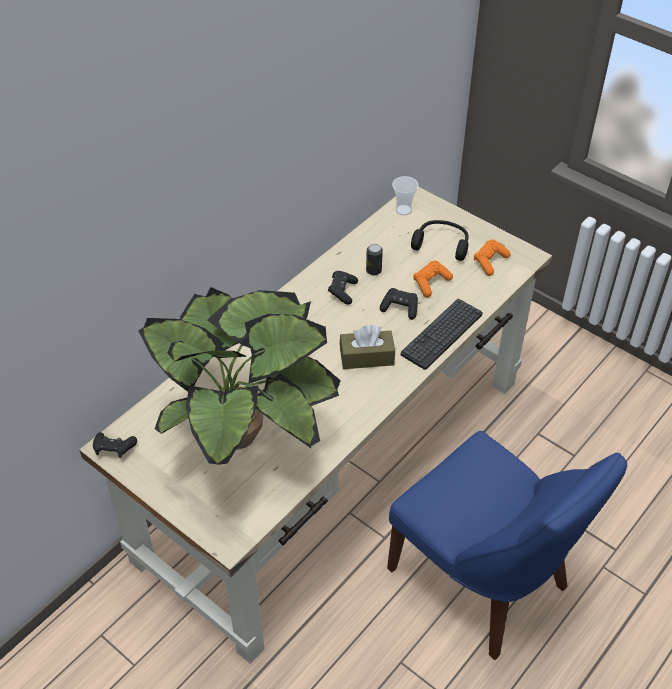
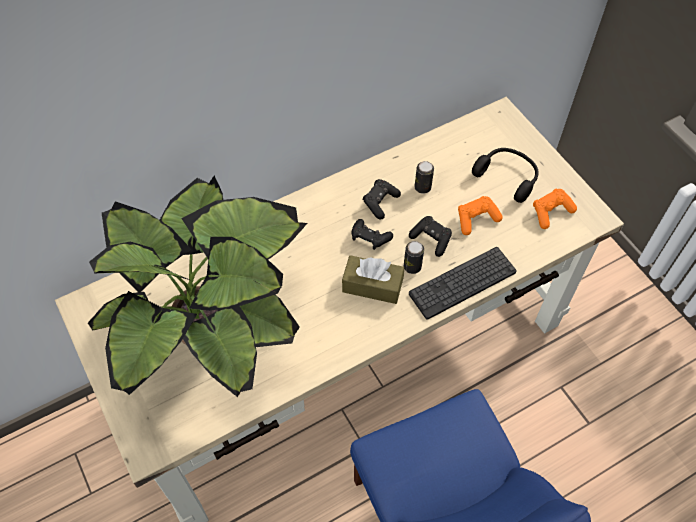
camera: 20 degrees right, 10 degrees up
(114, 449) = (85, 311): black game controller -> black game controller (369, 239)
(394, 333) = (412, 267): none -> can
(403, 210) = (484, 126): cup -> none

